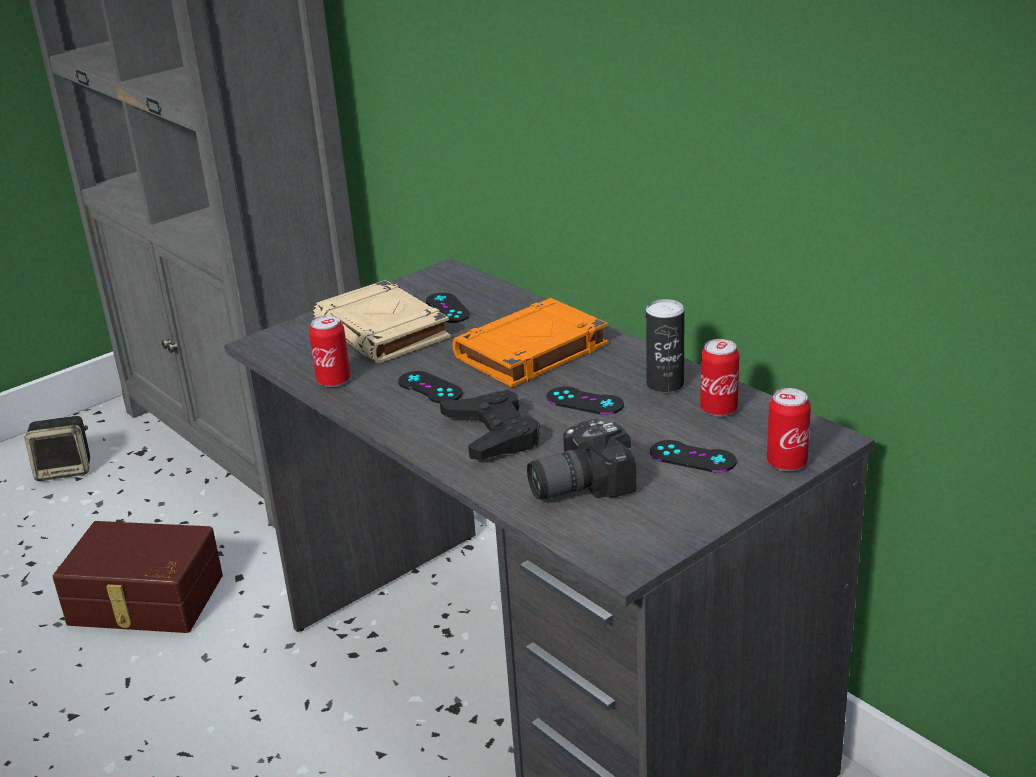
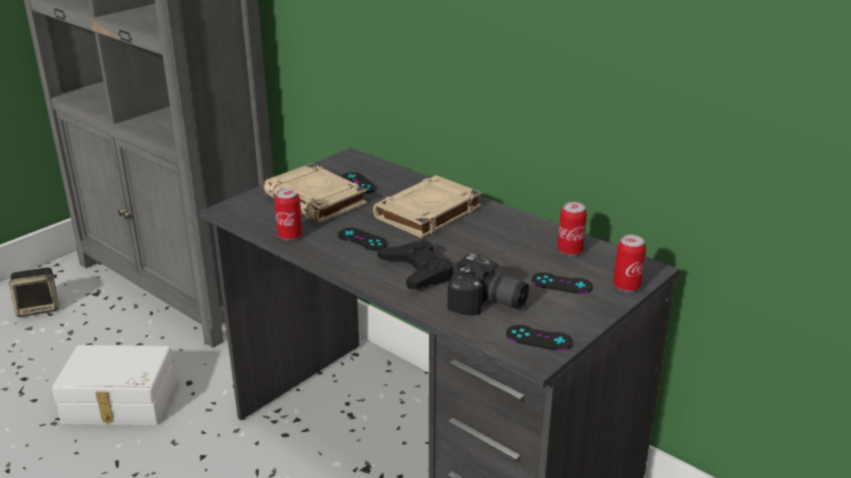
camera: 10 degrees left, 0 degrees up
(145, 601) = (119, 403): brown storage box -> white storage box
(530, 352) = (427, 213): orange book -> beige book
(576, 484) = (487, 305): camera -> camera turned 120 degrees counterclockwise
(584, 401) = (476, 247): black game controller -> black game controller (539, 338)
(665, 384) = (528, 234): can -> none

